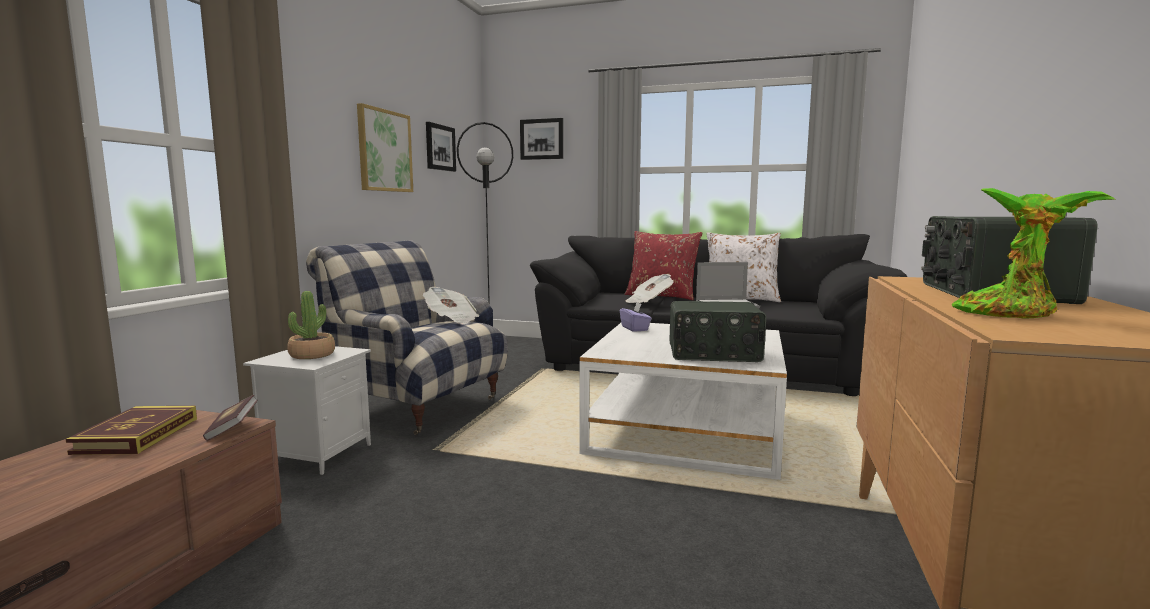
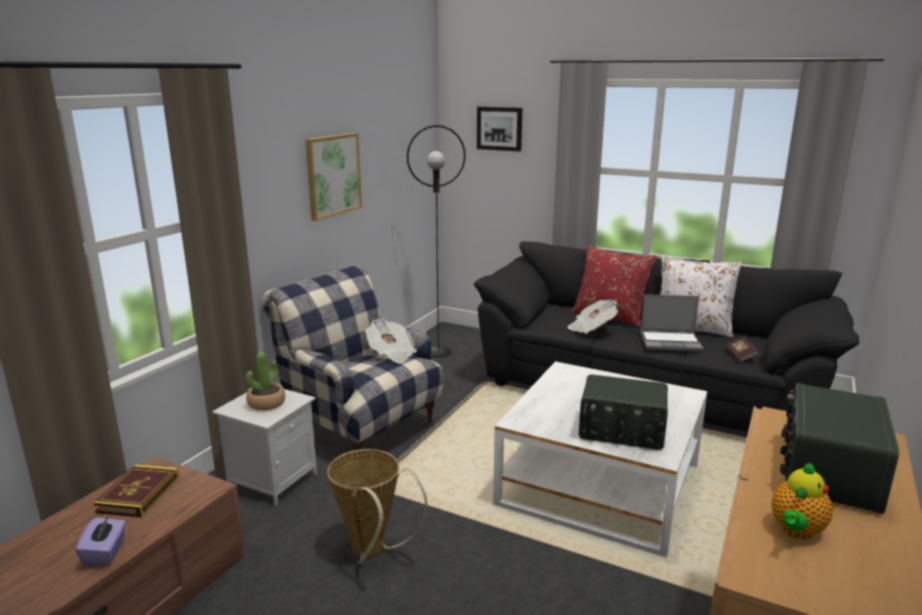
camera: 10 degrees right, 10 degrees up
(232, 429) = (205, 493): book -> book (741, 355)
(440, 147) = (390, 151): picture -> none
(448, 505) = (372, 553): none -> basket
(635, 328) = (562, 378): purple tissue box -> purple tissue box (105, 553)
(1011, 313) = (796, 531): potted plant -> teapot

